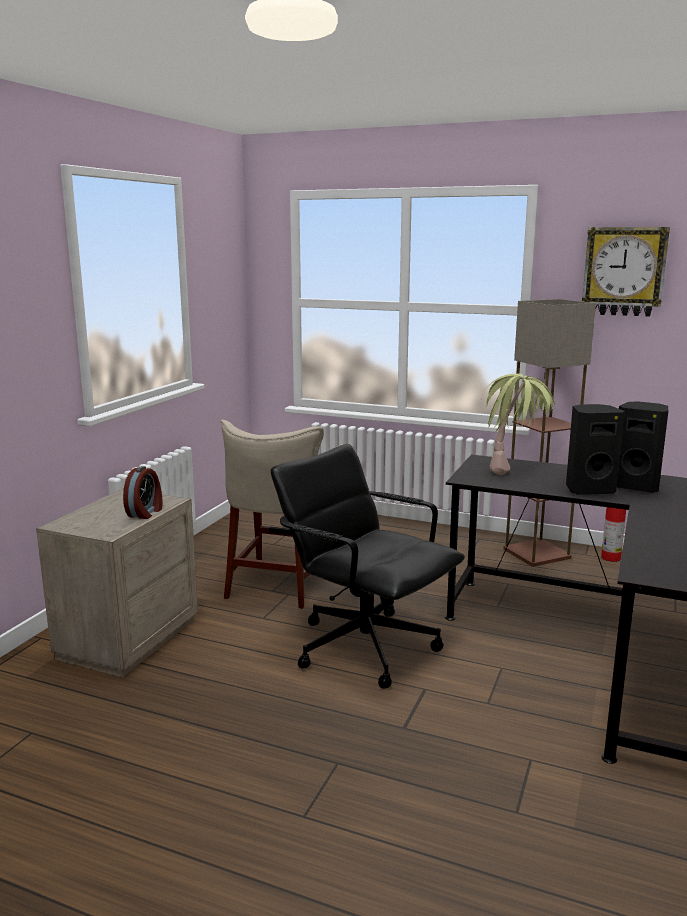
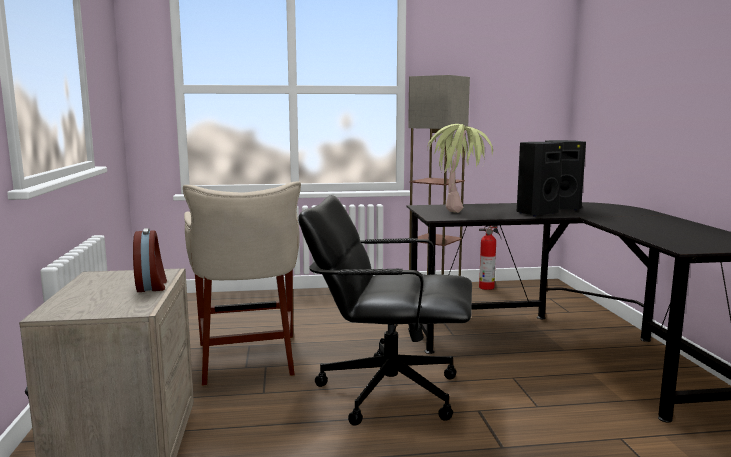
camera: 30 degrees left, 5 degrees down
(624, 271) = (475, 56): wall clock -> none

